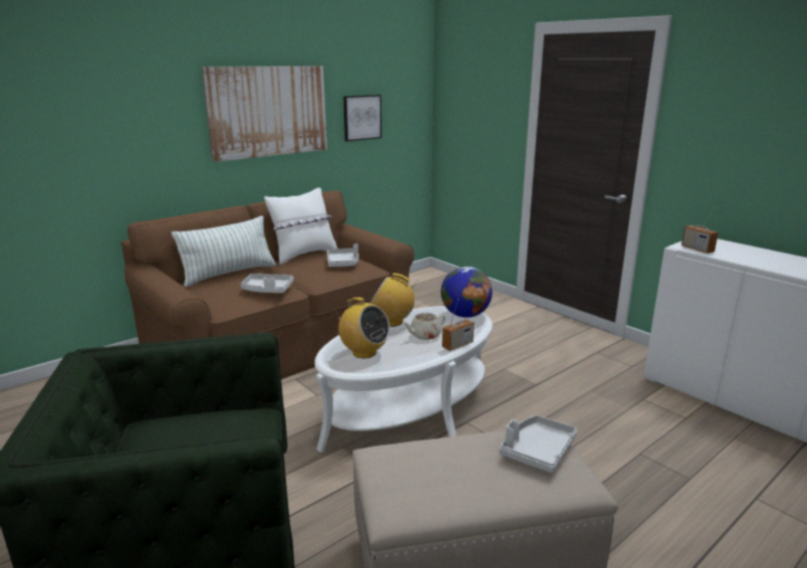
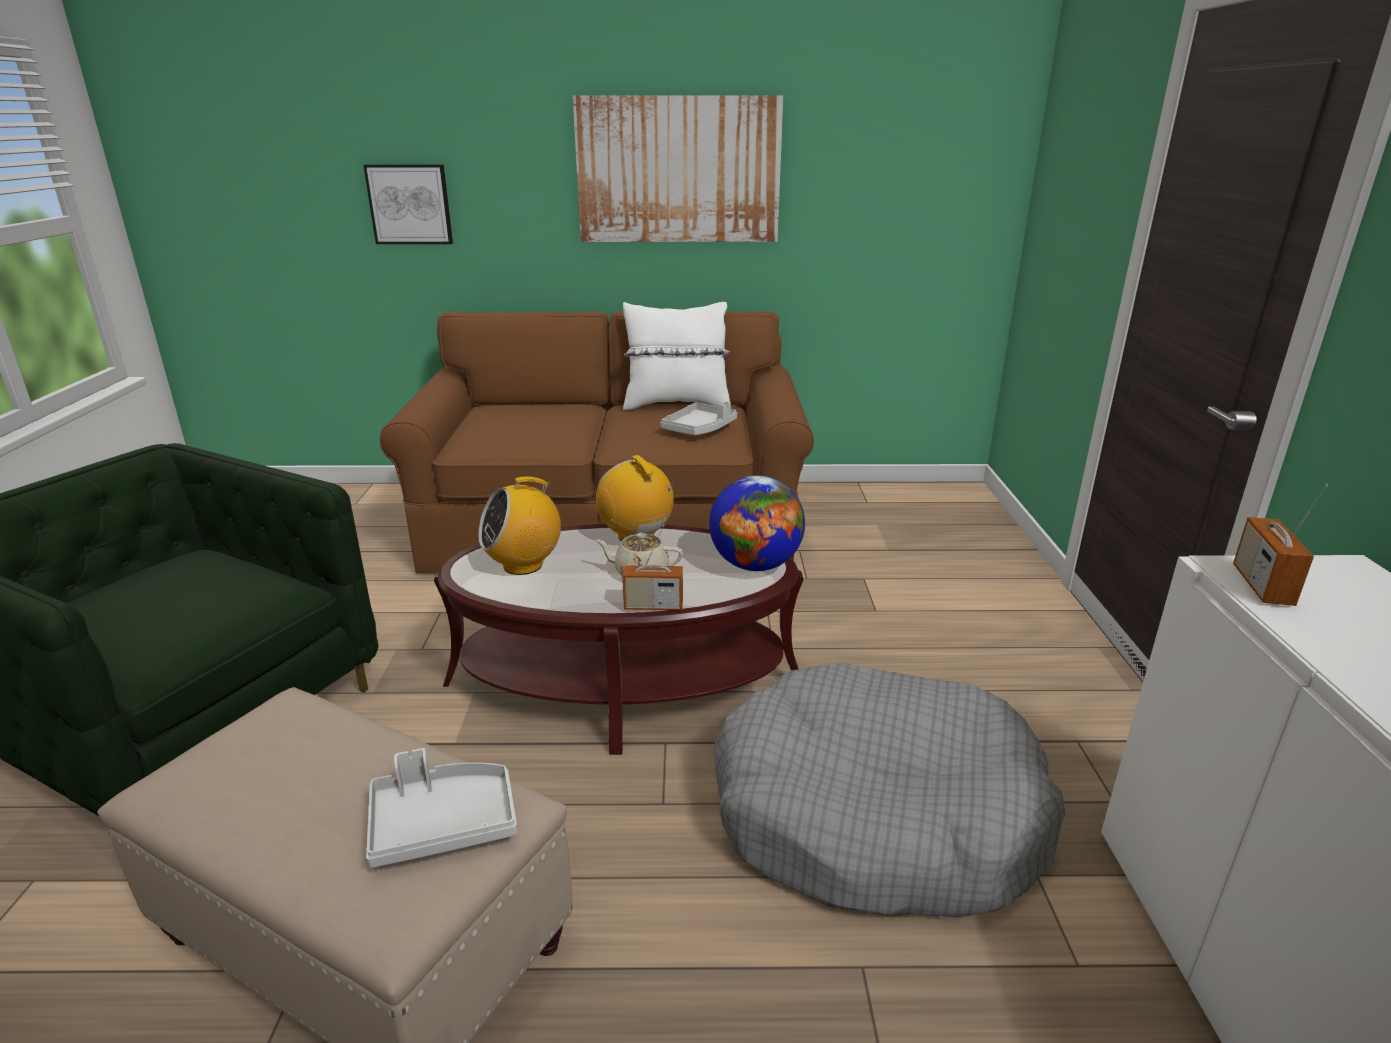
camera: 40 degrees right, 5 degrees up
(229, 274) = (547, 407): pillow -> none
(267, 290) = (543, 439): grey tray -> none
(361, 117) = (859, 191): picture -> picture (410, 204)
(364, 352) = (523, 565): radio -> radio turned 75 degrees clockwise
(408, 408) = (623, 682): white coffee table -> brown coffee table
(576, 407) = (875, 815): none -> grey dog bed

